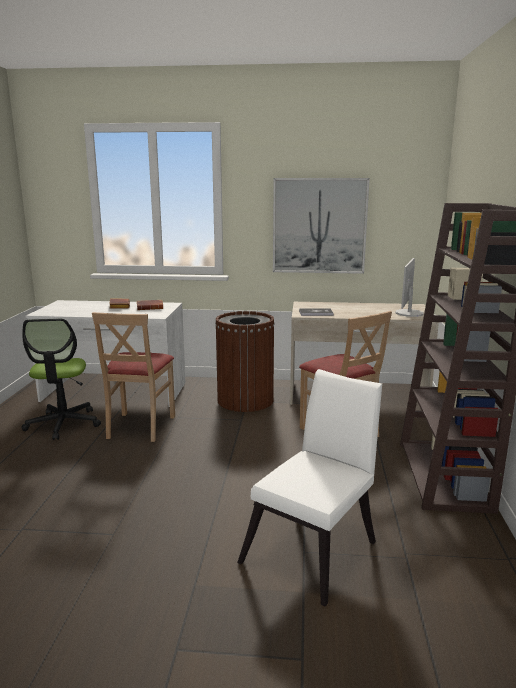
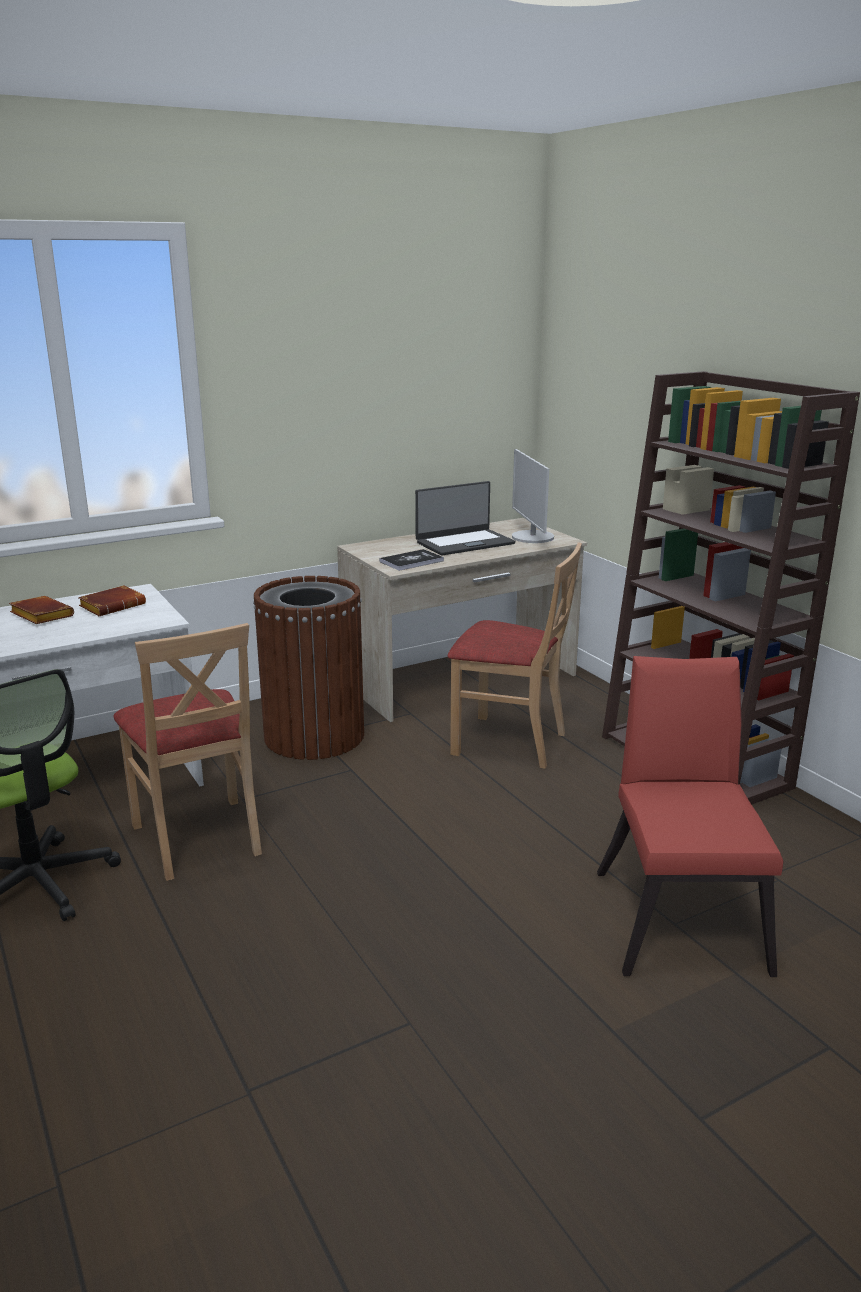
camera: 35 degrees left, 5 degrees up
(315, 547) = (680, 913): white chair -> red chair
(319, 226) = (369, 410): picture -> none
(362, 310) = (464, 543): none -> laptop

